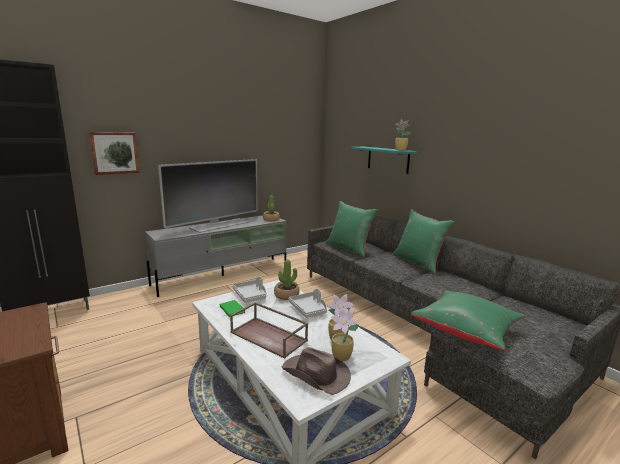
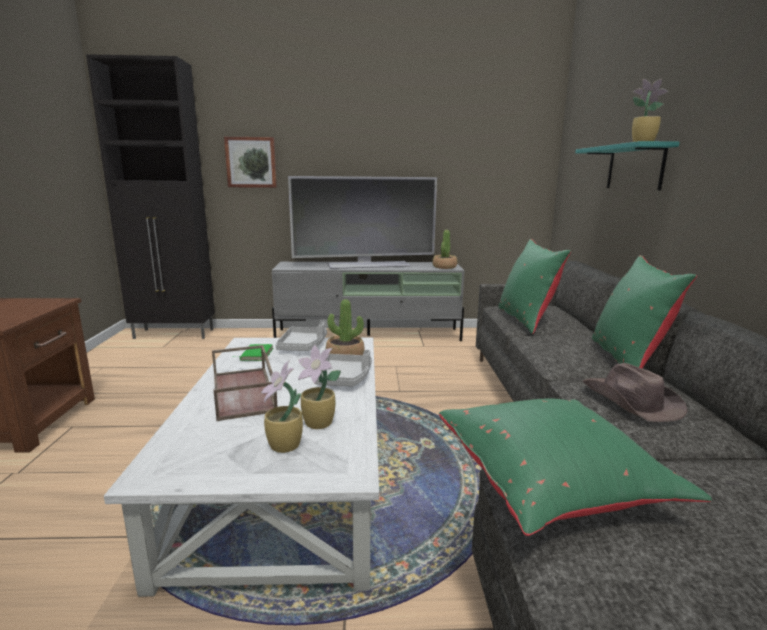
camera: 35 degrees right, 0 degrees up
(316, 375) = (215, 453): brown hat -> brown hat (630, 401)

